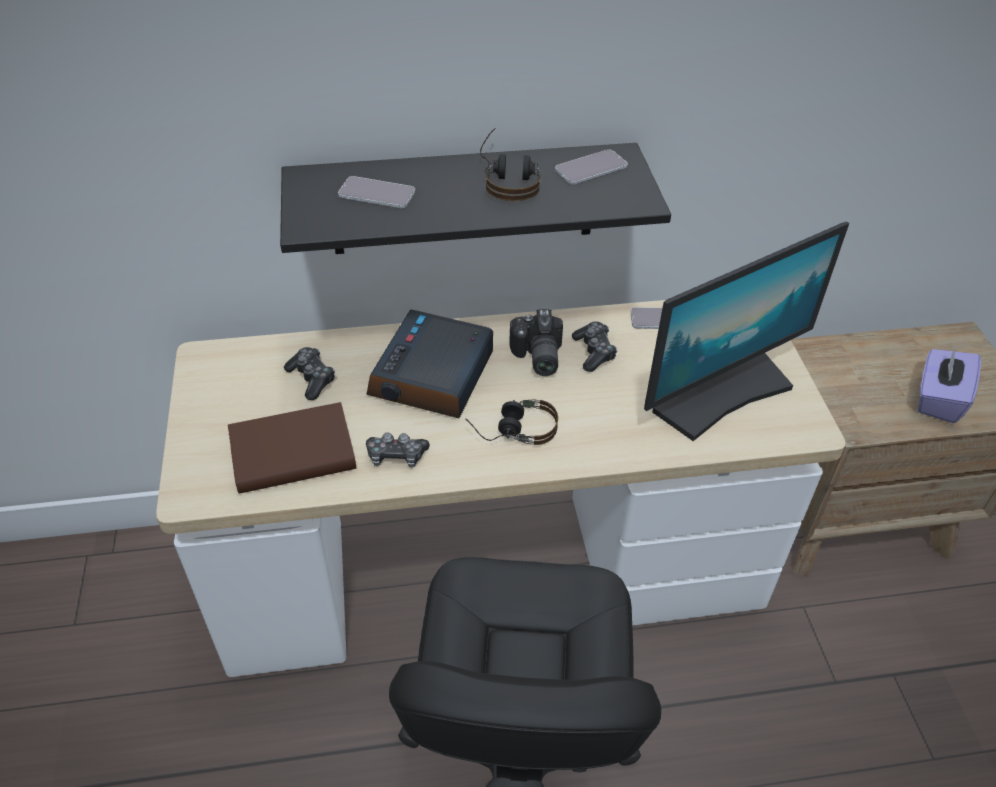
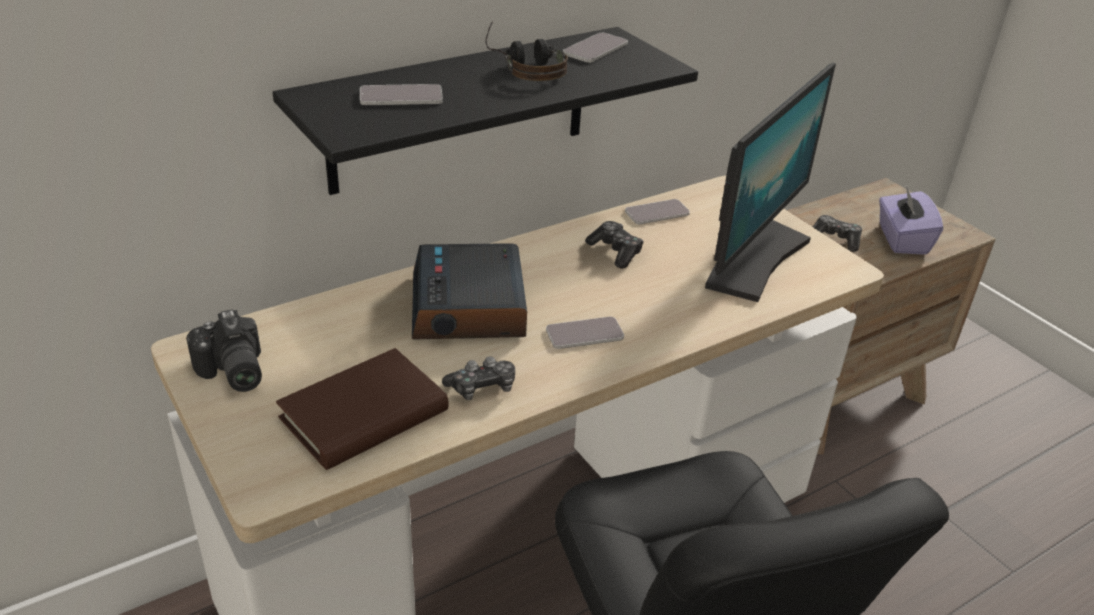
camera: 25 degrees left, 10 degrees down
(312, 378) = (337, 340): game controller -> game controller (835, 239)
(512, 429) = (584, 334): headphones -> phone
(536, 357) = (563, 268): camera -> camera (231, 373)

